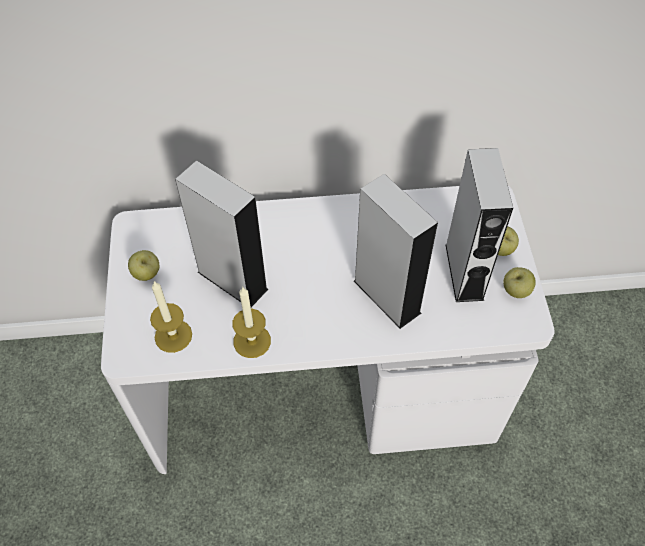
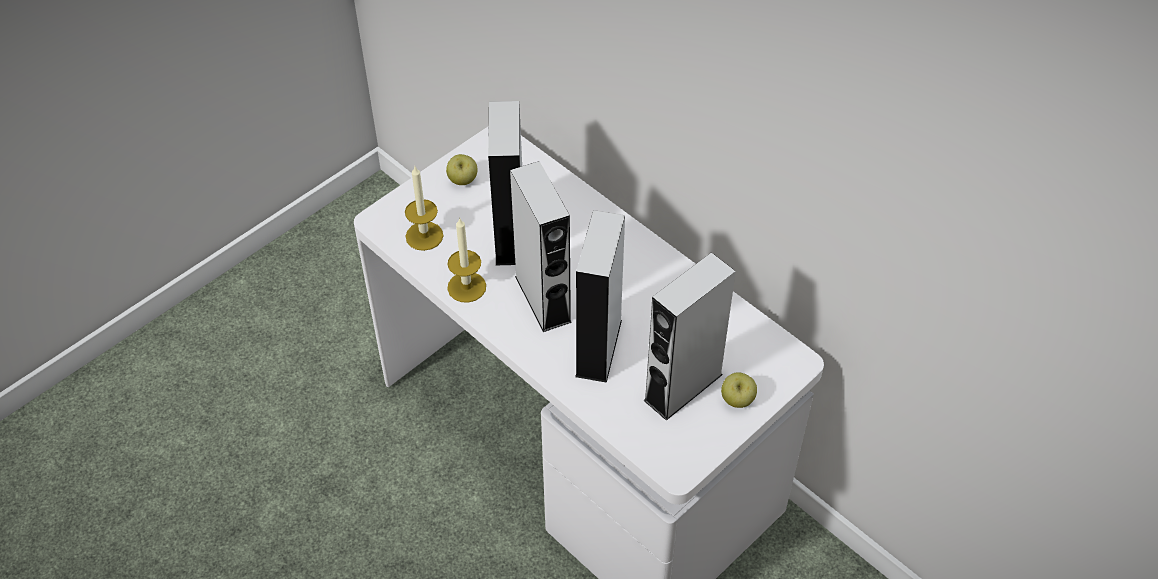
camera: 50 degrees right, 5 degrees down
(311, 300) = (543, 299): none -> grey speaker
(516, 291) = (701, 438): apple -> none

